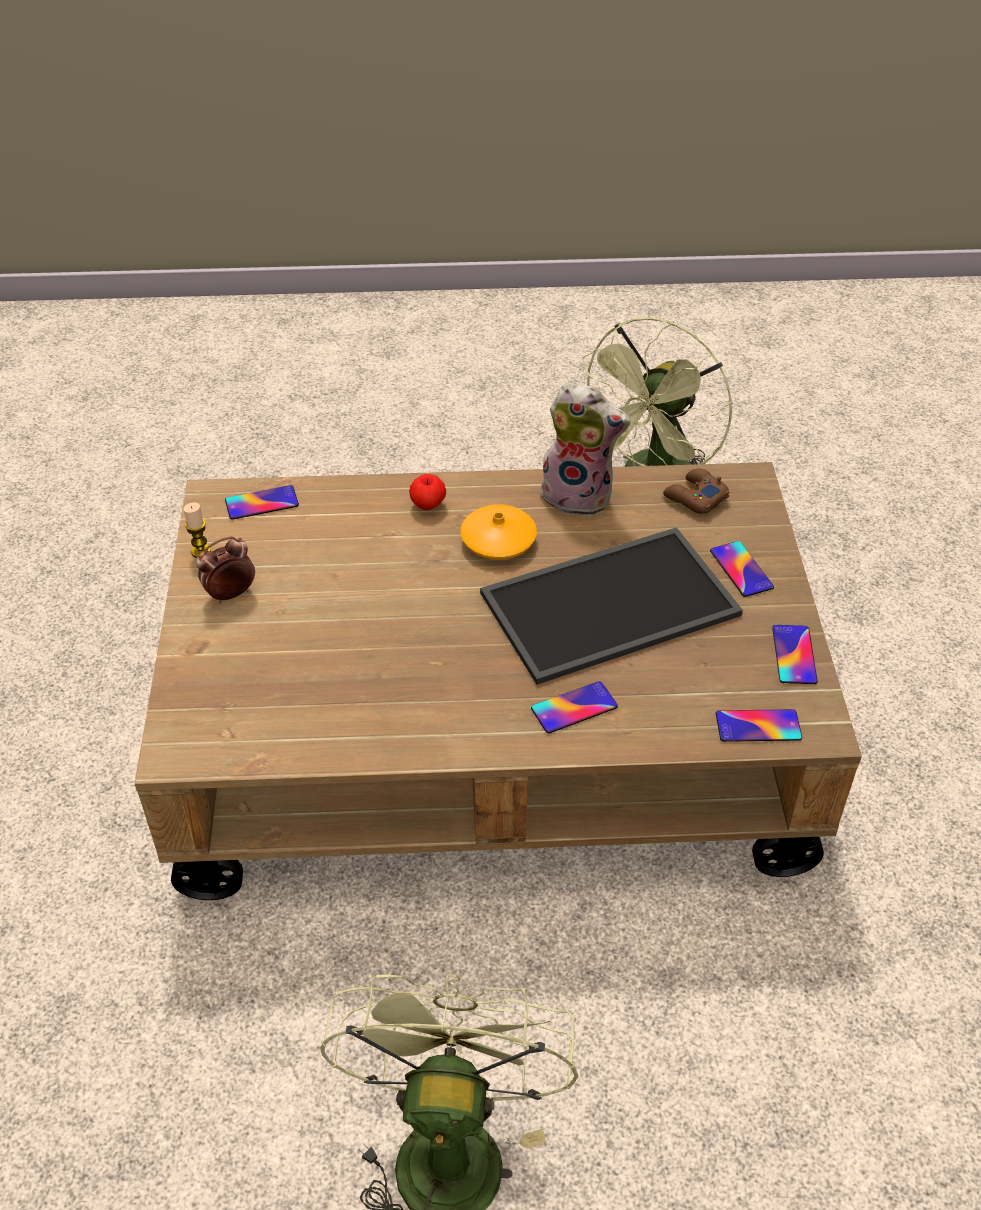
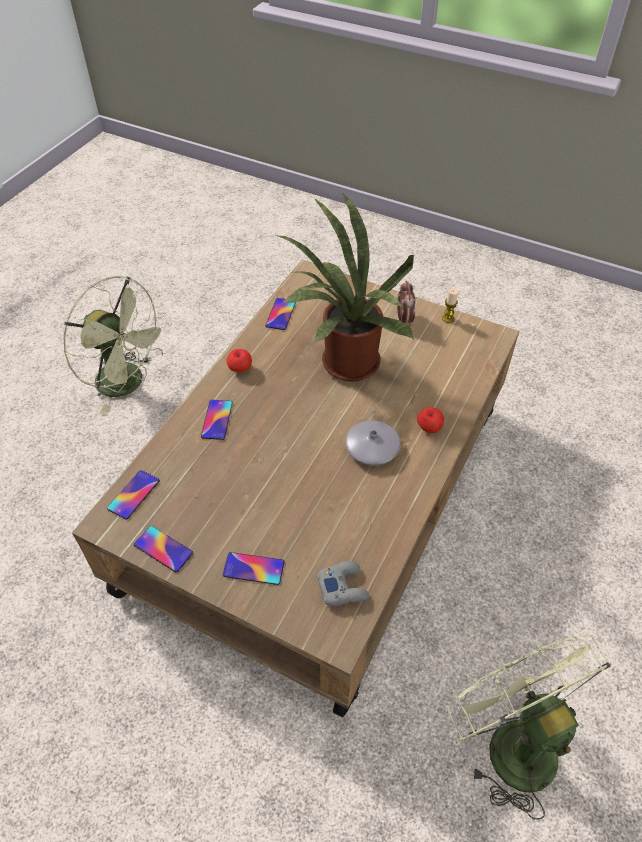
camera: 120 degrees right, 5 degrees up
(262, 503) = (477, 354): phone -> phone (280, 314)
(371, 620) = (344, 365): none -> potted plant
(461, 732) = (240, 369): none -> apple
(498, 541) = (372, 448): orange vase -> grey vase
(579, 495) = (389, 514): plush toy -> none
(610, 601) = (280, 478): tray -> none
(695, 497) = (343, 586): brown game controller -> grey game controller

